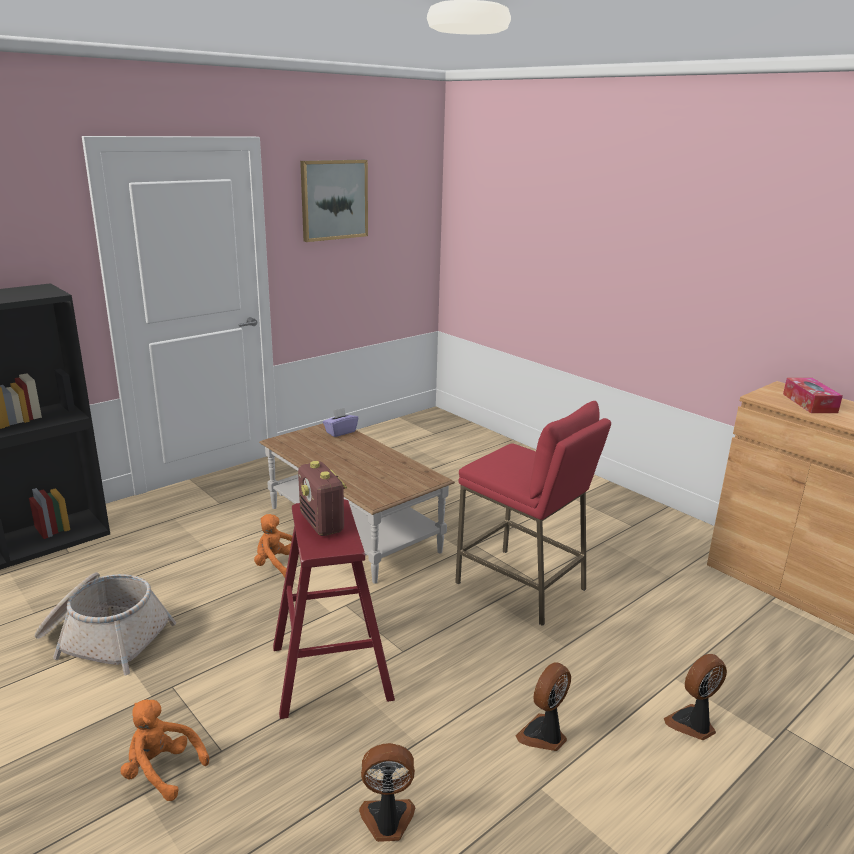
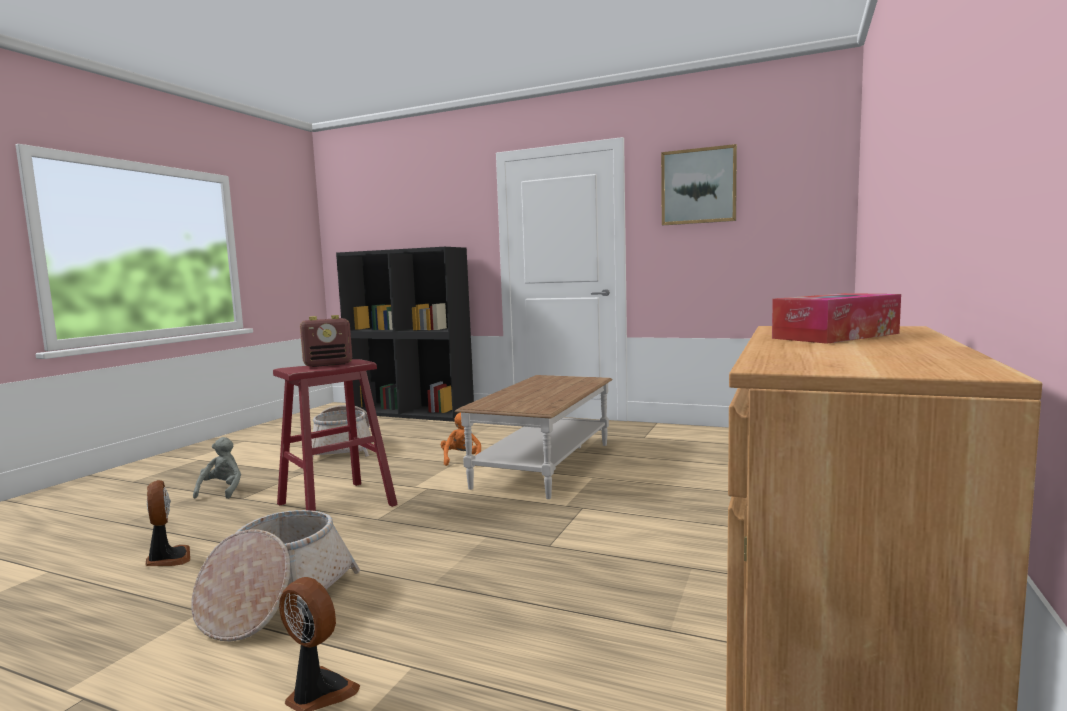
camera: 65 degrees right, 15 degrees down
(162, 771) = (222, 491): orange plush toy -> grey plush toy
(322, 524) = (328, 364): radio -> radio turned 150 degrees counterclockwise
(340, 432) = (587, 381): purple tissue box -> none
(521, 586) = (529, 542): red stool -> none
(544, 735) = (276, 599): fan -> basket

